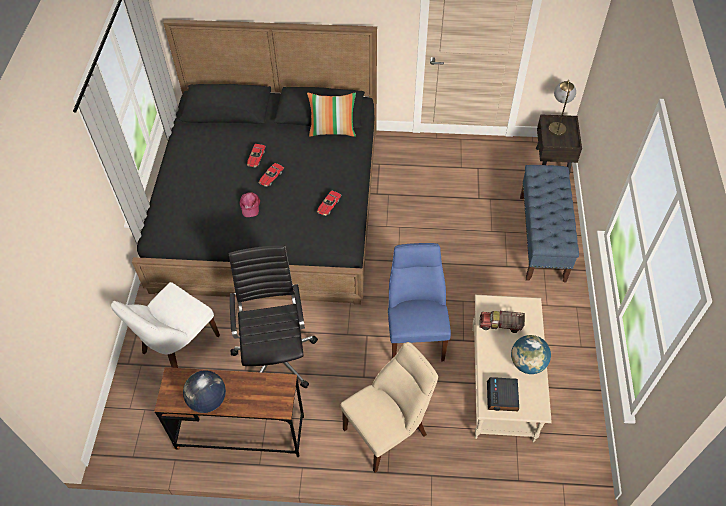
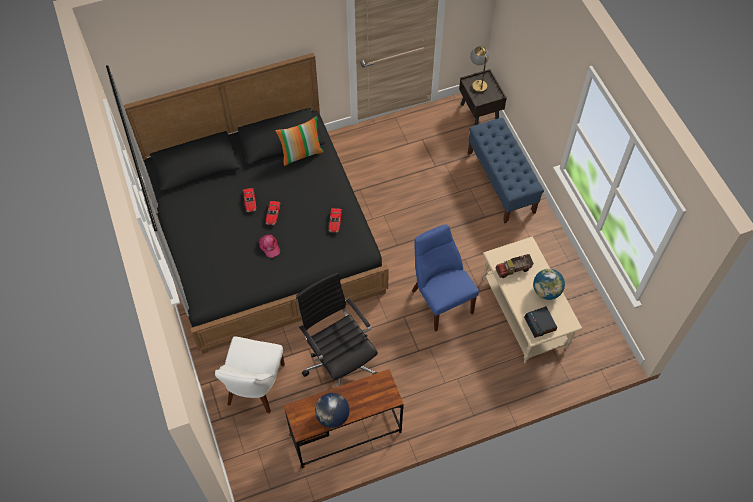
camera: 25 degrees left, 5 degrees up
(388, 430) = (458, 384): beige chair -> none

